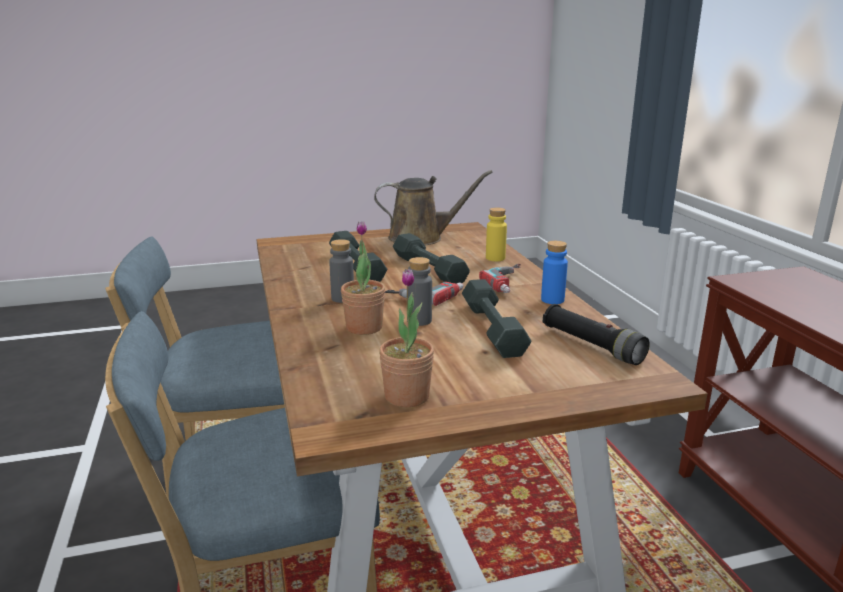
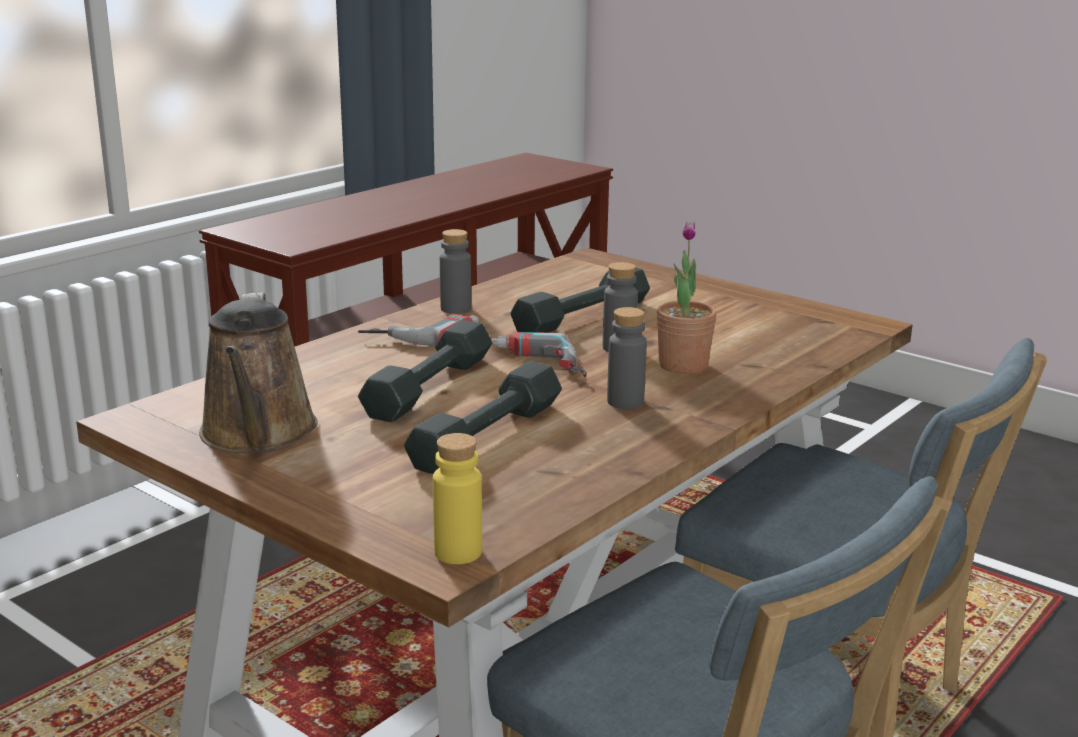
camera: 125 degrees left, 0 degrees up
(407, 396) = (772, 315): potted plant -> none
(421, 238) = (258, 435): brown watering can -> brown watering can turned 150 degrees counterclockwise
(495, 258) = (321, 361): yellow bottle -> yellow bottle (458, 552)
(552, 300) = (455, 309): blue bottle -> grey bottle
(592, 346) = (557, 281): black flashlight -> none

